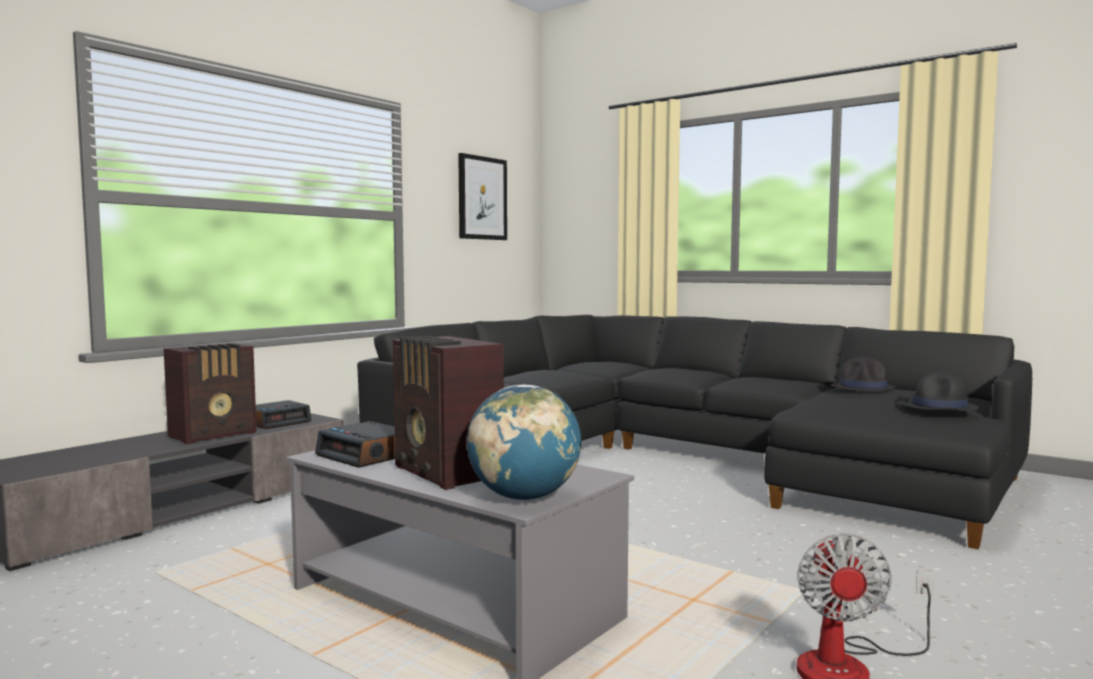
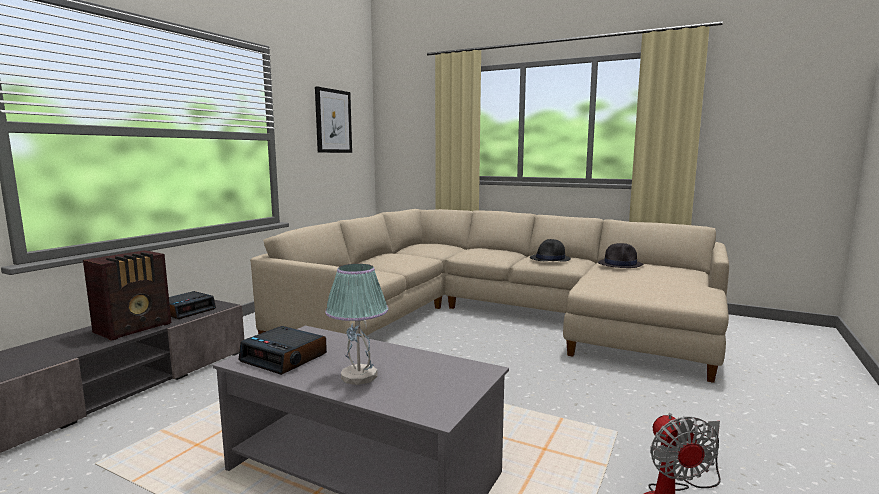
camera: 10 degrees left, 5 degrees up
(447, 473) = (359, 376): radio -> table lamp
(524, 497) = (435, 402): globe -> none
(686, 461) = (496, 317): black sofa -> beige sofa
(939, 407) = (679, 281): black hat -> black hat (550, 259)

